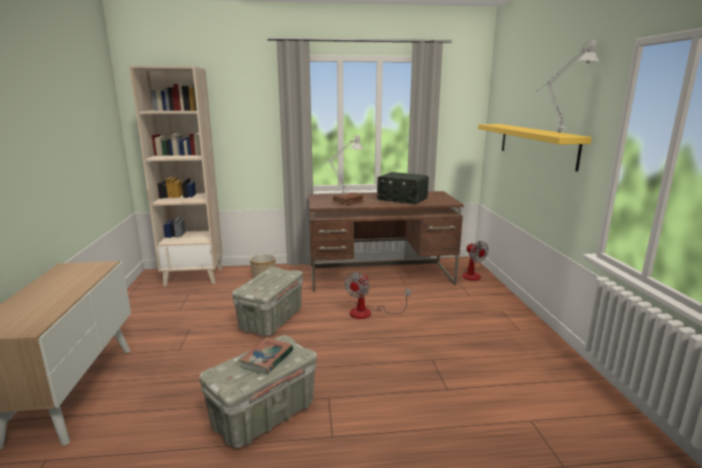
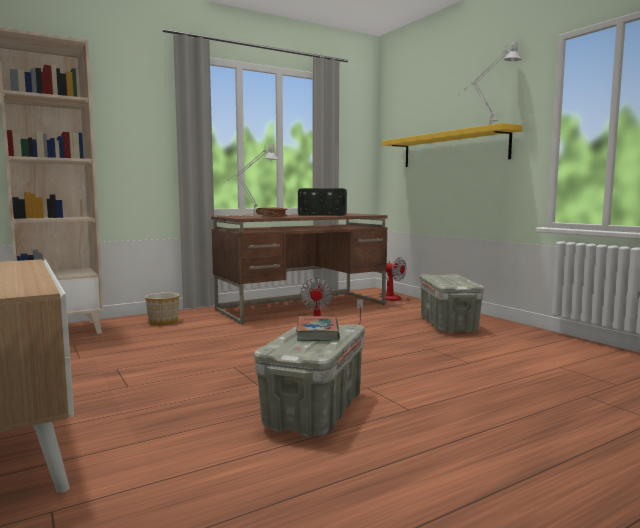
camera: 25 degrees left, 10 degrees down
(271, 319) = (220, 348): grey storage box -> grey storage box (447, 324)

